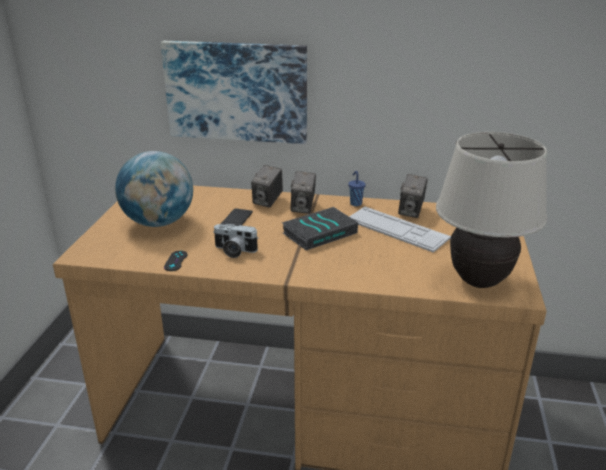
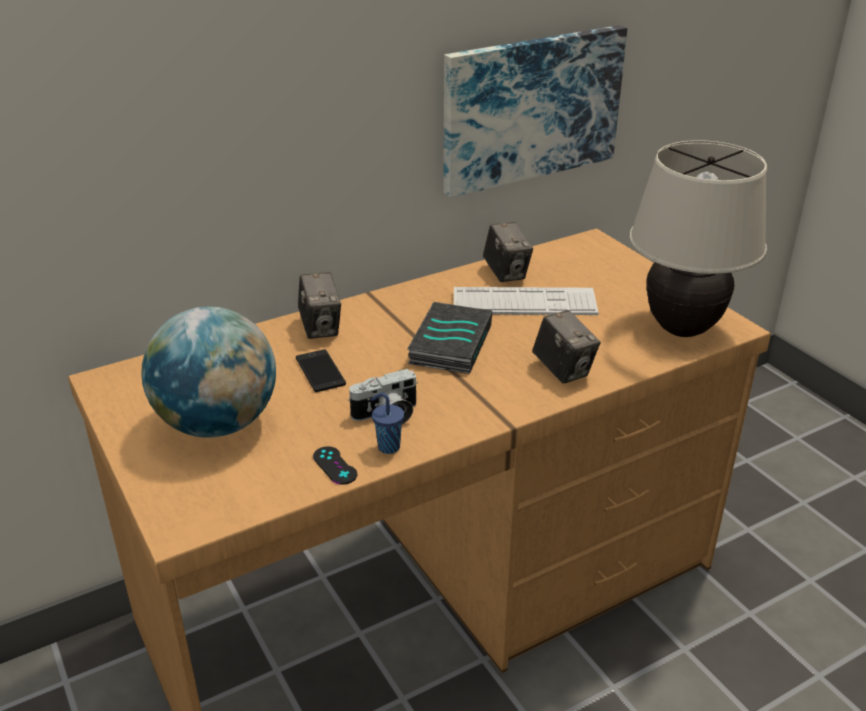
camera: 40 degrees left, 5 degrees up
(236, 91) = (228, 171): picture -> picture (530, 108)
(303, 208) = (379, 318): camera -> camera (563, 370)
(355, 203) = (431, 287): blue cup -> blue cup (387, 447)

